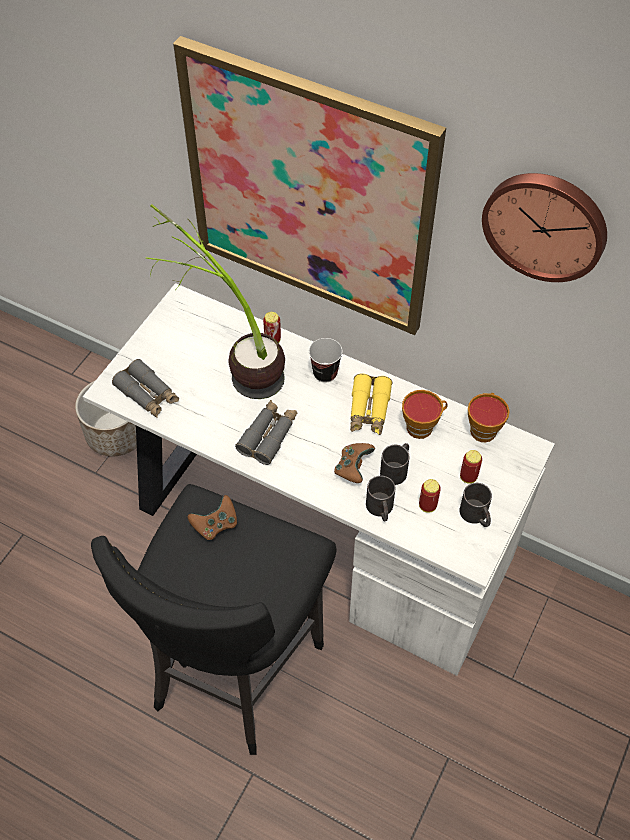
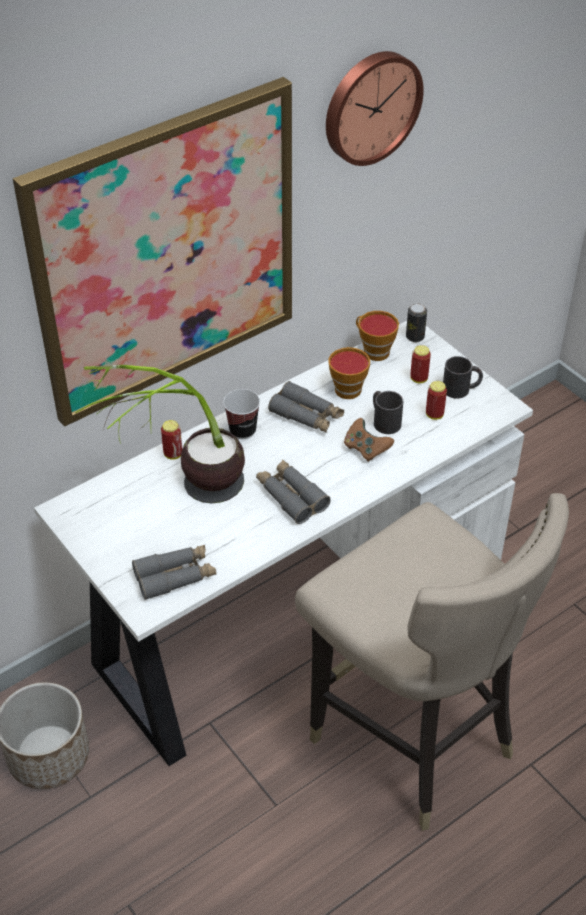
camera: 65 degrees left, 10 degrees down
(215, 525) = (368, 576): brown game controller -> none
(235, 668) = (411, 740): black stool -> beige stool
(369, 410) = (307, 415): yellow binoculars -> grey binoculars
(380, 509) = (421, 446): black mug -> none
(525, 454) = (415, 337): none -> can

